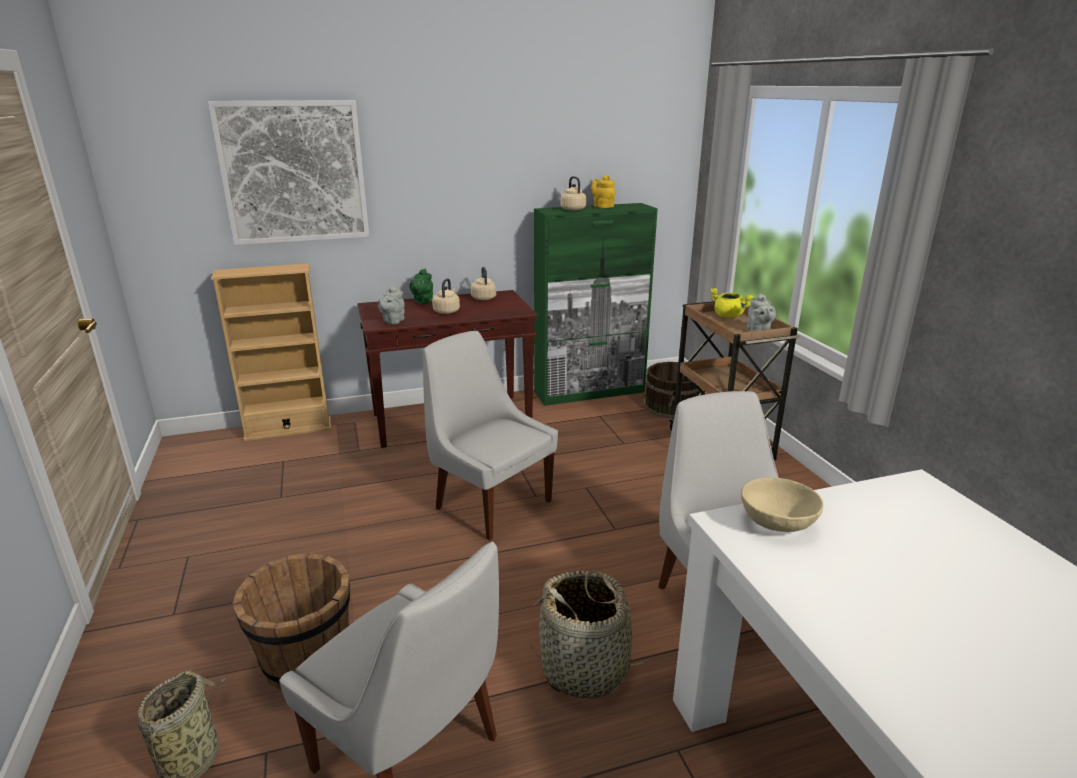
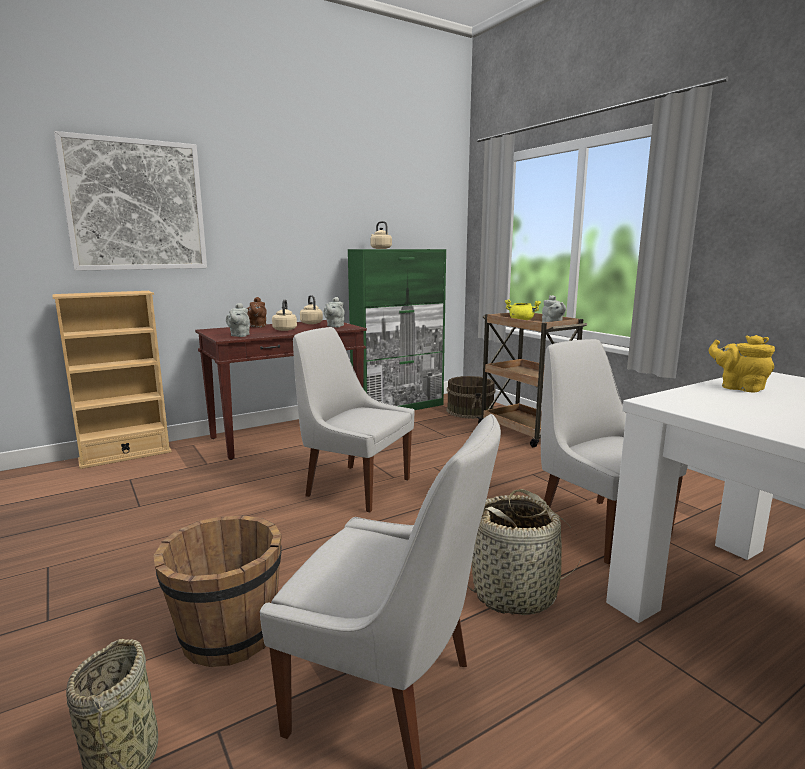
camera: 15 degrees left, 10 degrees down
(422, 301) = (257, 326): green teapot -> brown teapot
(504, 307) = (334, 326): none -> grey teapot
(602, 206) = (402, 248): yellow teapot -> yellow teapot (739, 387)
(778, 524) = (699, 398): beige bowl -> none

